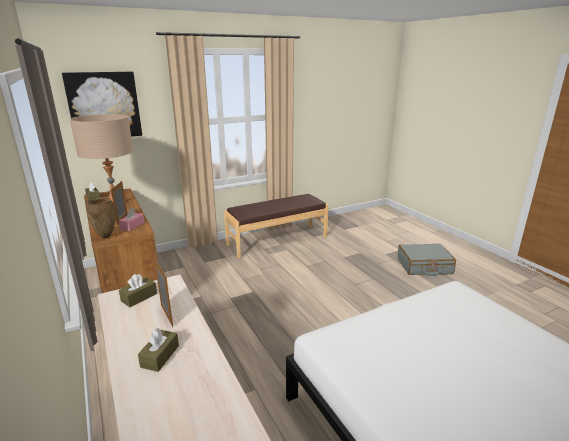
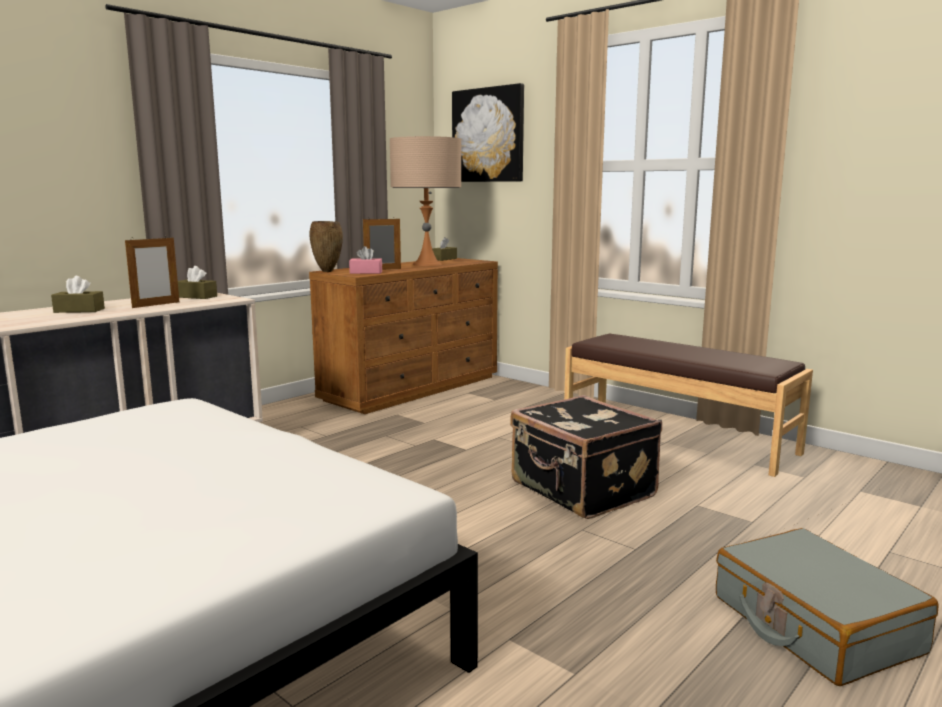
camera: 70 degrees right, 10 degrees down
(319, 275) = (581, 491): none -> black suitcase

